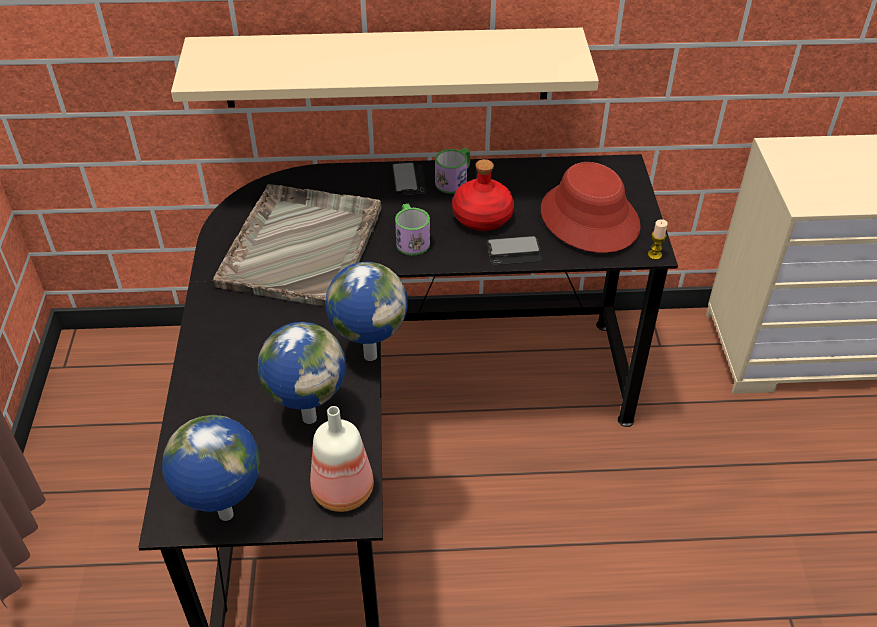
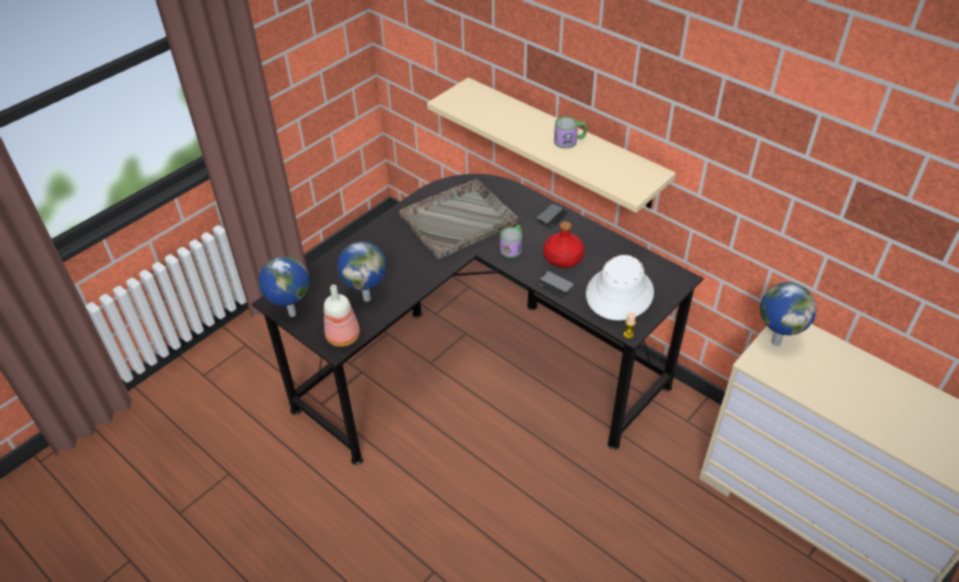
camera: 45 degrees right, 0 degrees up
(369, 355) = (424, 289): globe -> globe (775, 341)
(454, 180) = (574, 230): mug -> mug (569, 141)
(589, 218) = (619, 293): red hat -> white hat

